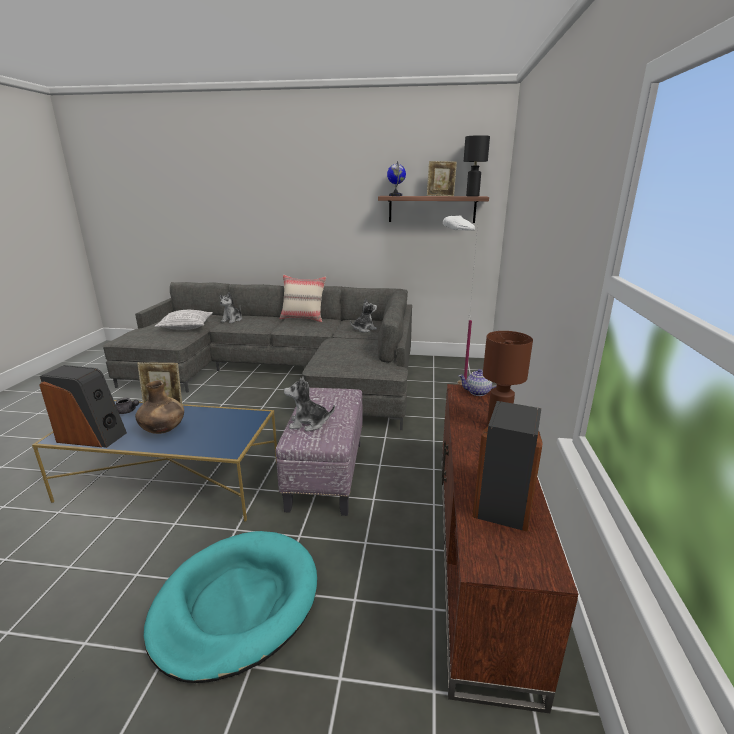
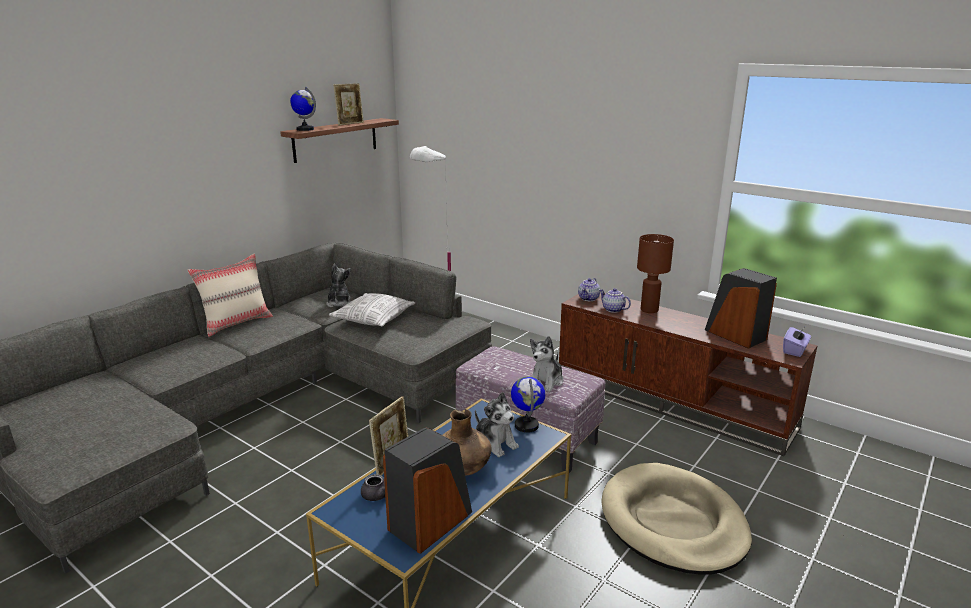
camera: 60 degrees left, 0 degrees up
(186, 327) = (109, 407): pillow -> pillow (374, 319)
(232, 320) = (145, 367): plush toy -> plush toy (495, 443)
(236, 604) = (673, 522): turquoise dog bed -> beige dog bed
(240, 438) = (526, 425): none -> globe
(467, 409) = (612, 309): none -> teapot
(472, 196) = (378, 120): black table lamp -> none
(519, 566) = (795, 350): none -> purple tissue box

